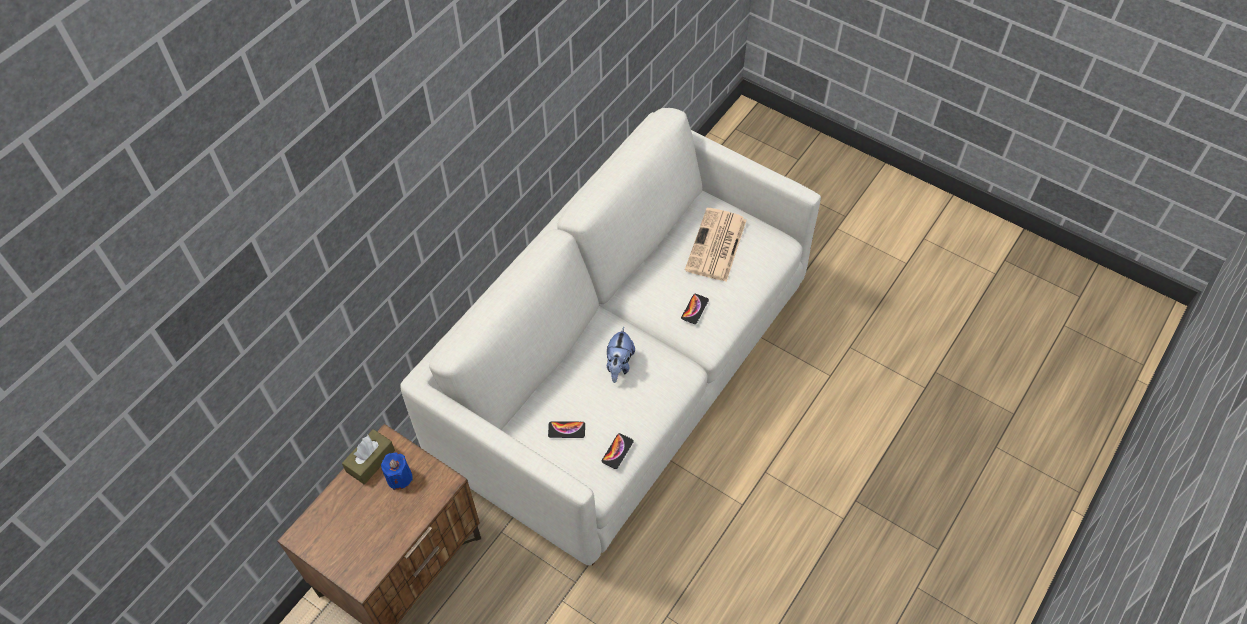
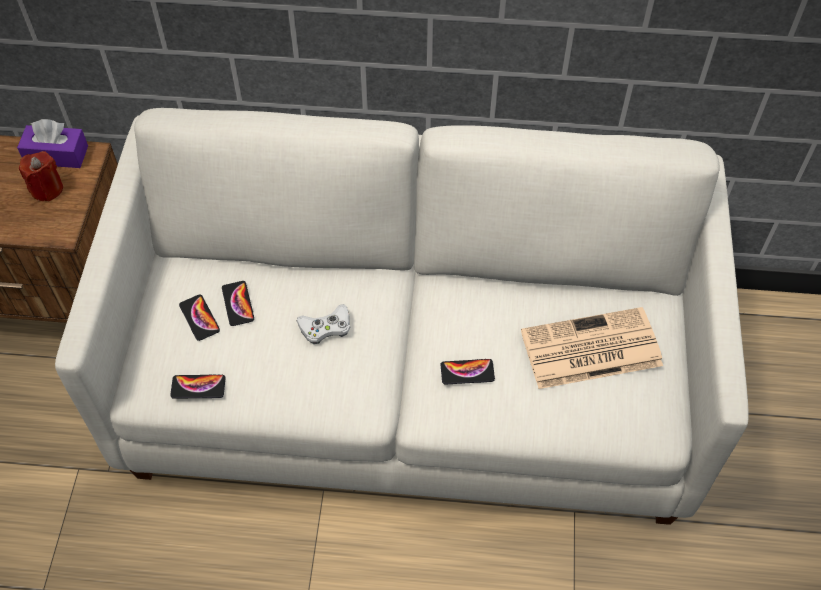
camera: 60 degrees right, 0 degrees up
(370, 461) = (56, 155): brown tissue box -> purple tissue box
(399, 477) = (47, 189): blue candle -> red candle
(569, 404) = (238, 304): none -> phone
(619, 365) = (325, 327): plush toy -> white game controller

